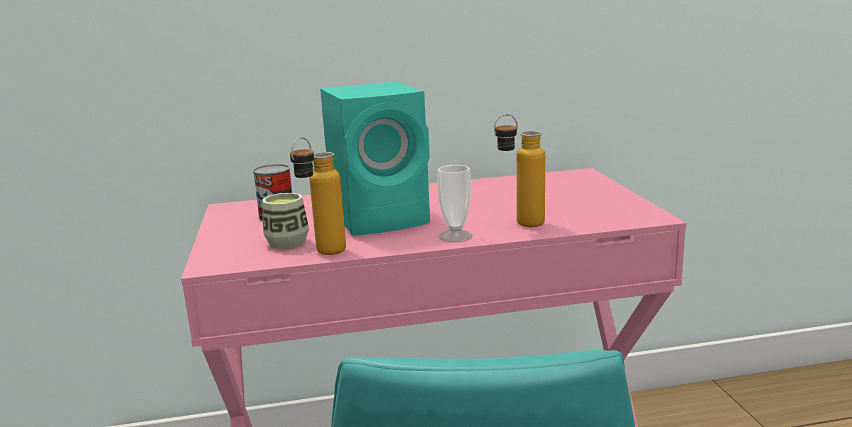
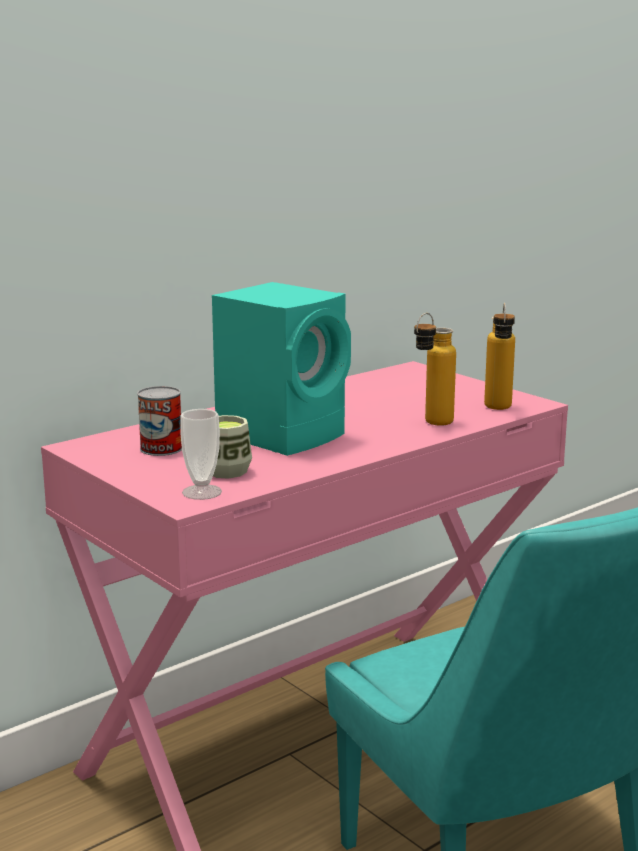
camera: 30 degrees left, 0 degrees up
(323, 254) = (287, 476): bottle -> bottle (498, 410)
(455, 236) = (389, 442): cup -> cup (202, 492)

